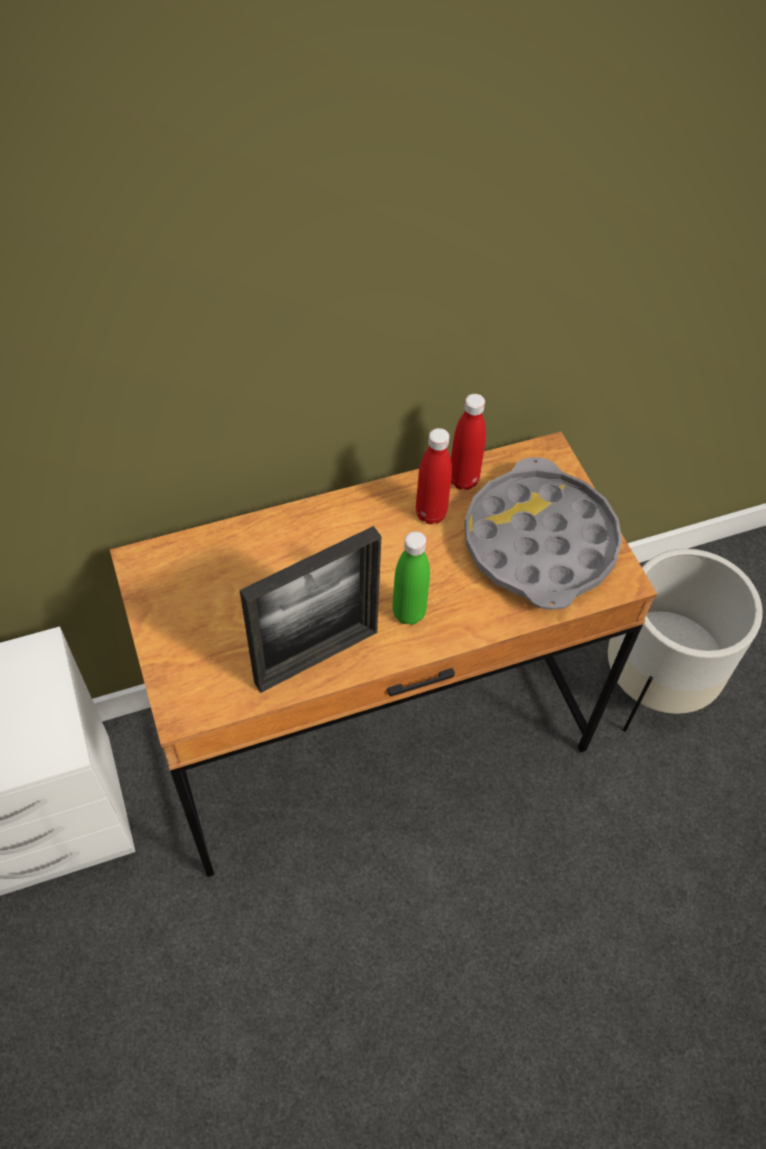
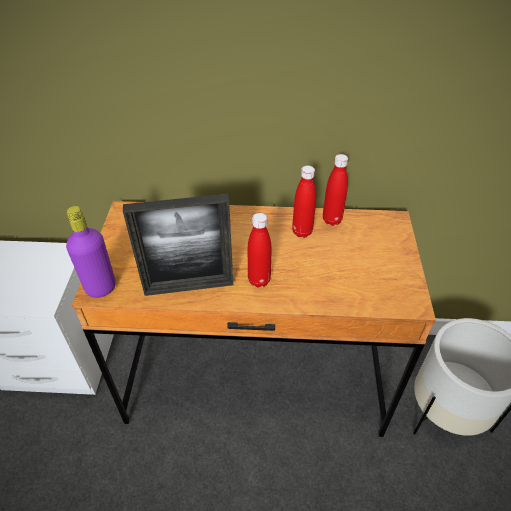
camera: 25 degrees right, 10 degrees down
(188, 703) = (101, 287): none -> purple bottle
(408, 613) = (259, 280): green bottle -> red bottle
(539, 543) = (364, 266): grey tray -> none

